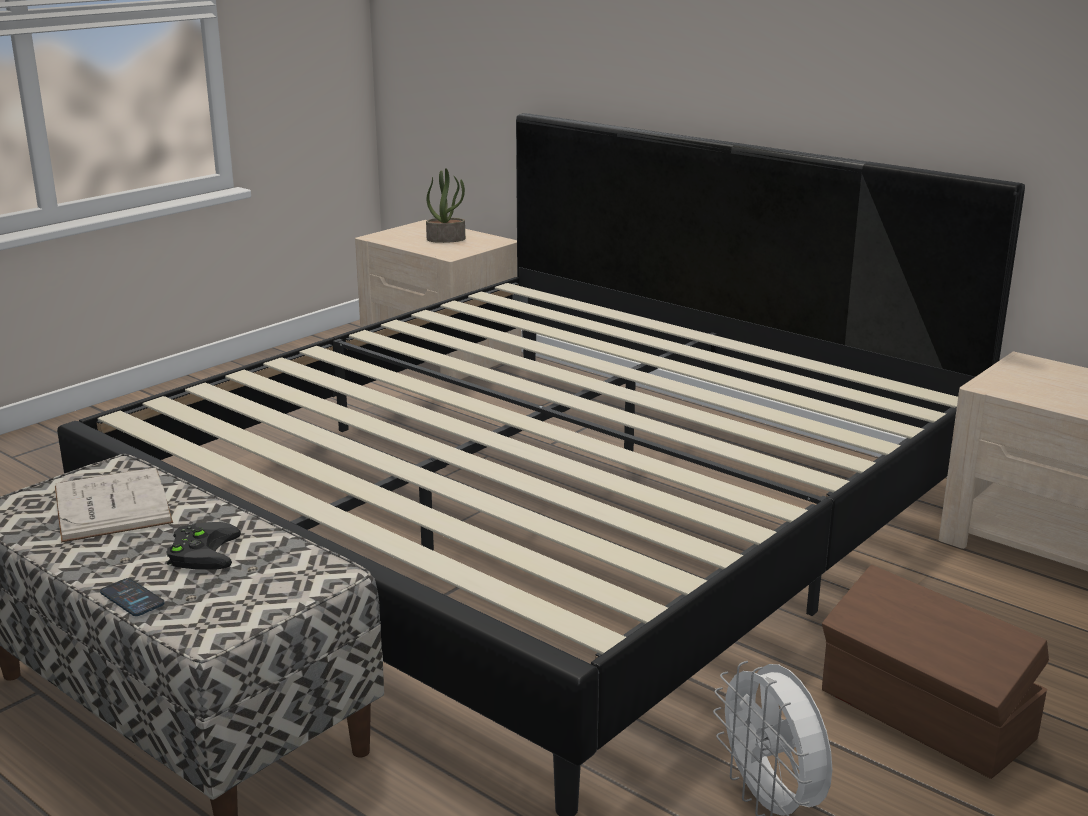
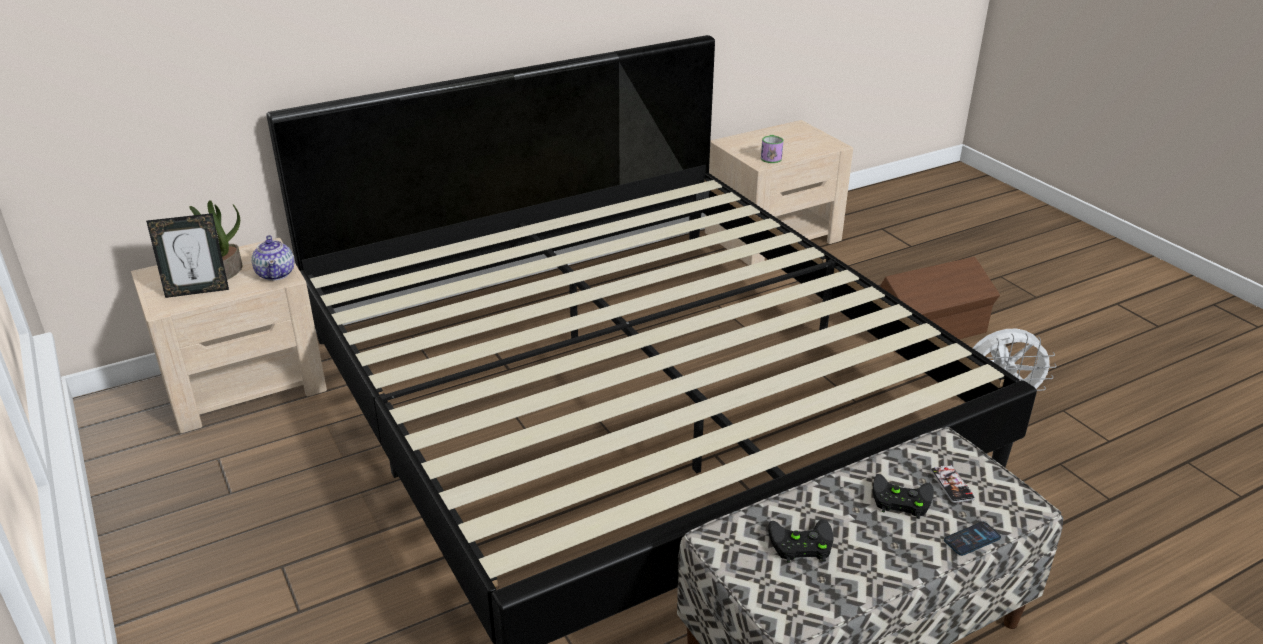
camera: 70 degrees left, 10 degrees up
(112, 504) = (799, 544): white book -> black game controller
(240, 581) = (952, 485): none -> phone
(408, 239) = (197, 291): none -> picture frame
(456, 251) = (276, 273): none -> teapot
(1020, 389) = (771, 157): none -> mug

